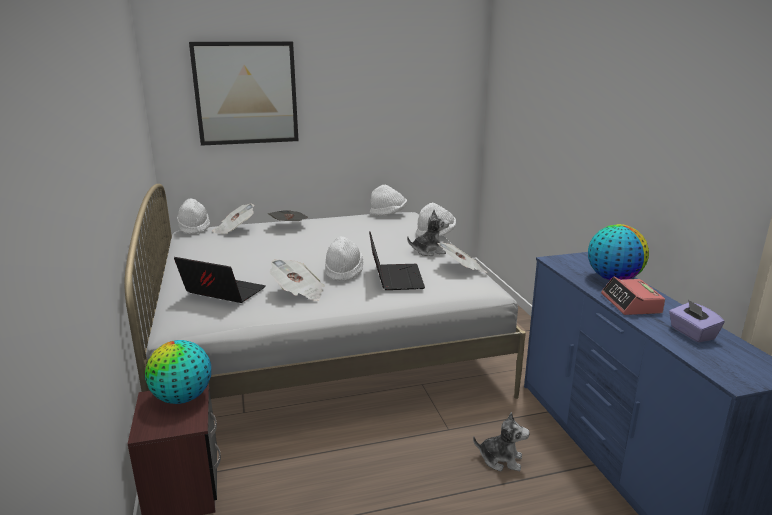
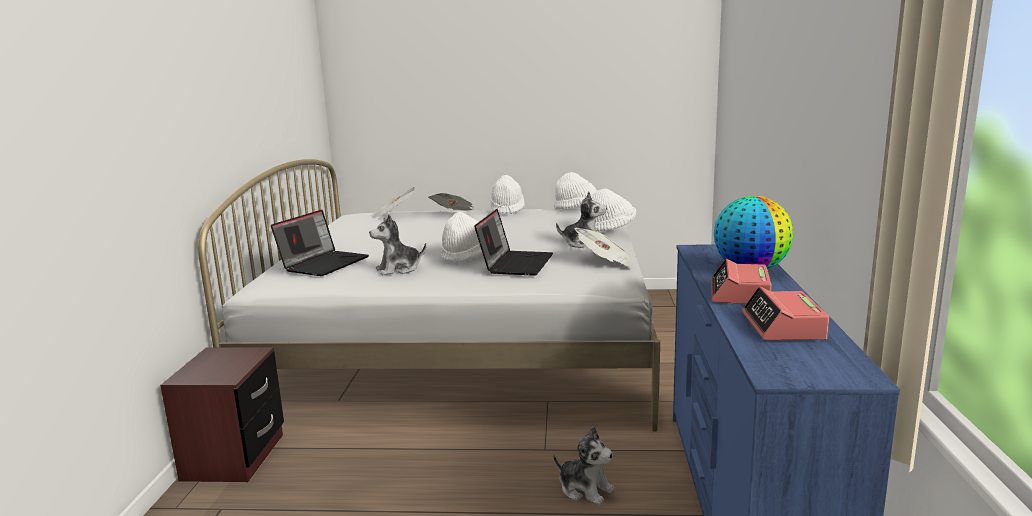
camera: 20 degrees right, 5 degrees down
(182, 398) = (238, 356): globe -> none
(194, 228) = (357, 212): white hat -> white hat (507, 209)
(222, 293) = (324, 263): laptop -> laptop turned 75 degrees clockwise
(246, 93) = (424, 67): picture -> none
(299, 293) = (399, 269): newspaper -> plush toy
(692, 333) = (783, 327): purple tissue box -> alarm clock

